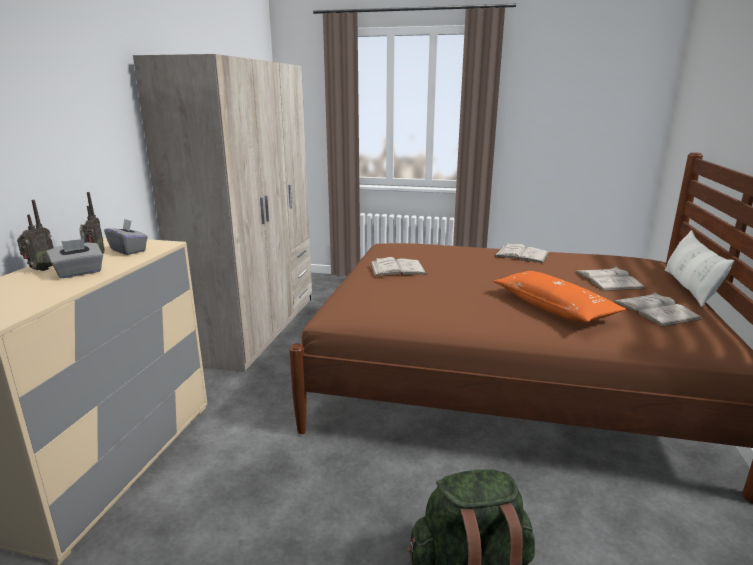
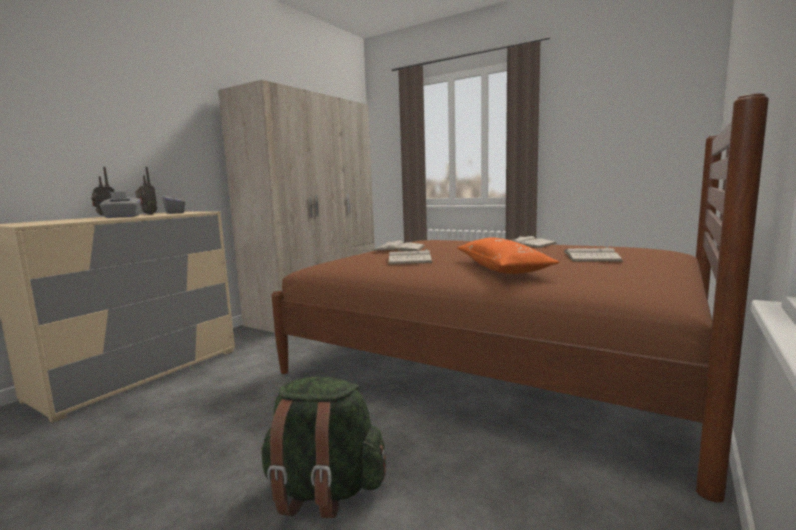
camera: 20 degrees right, 10 degrees down
(655, 310) = (609, 272): white book -> white book (409, 259)
(689, 288) = (685, 265): white pillow -> none

